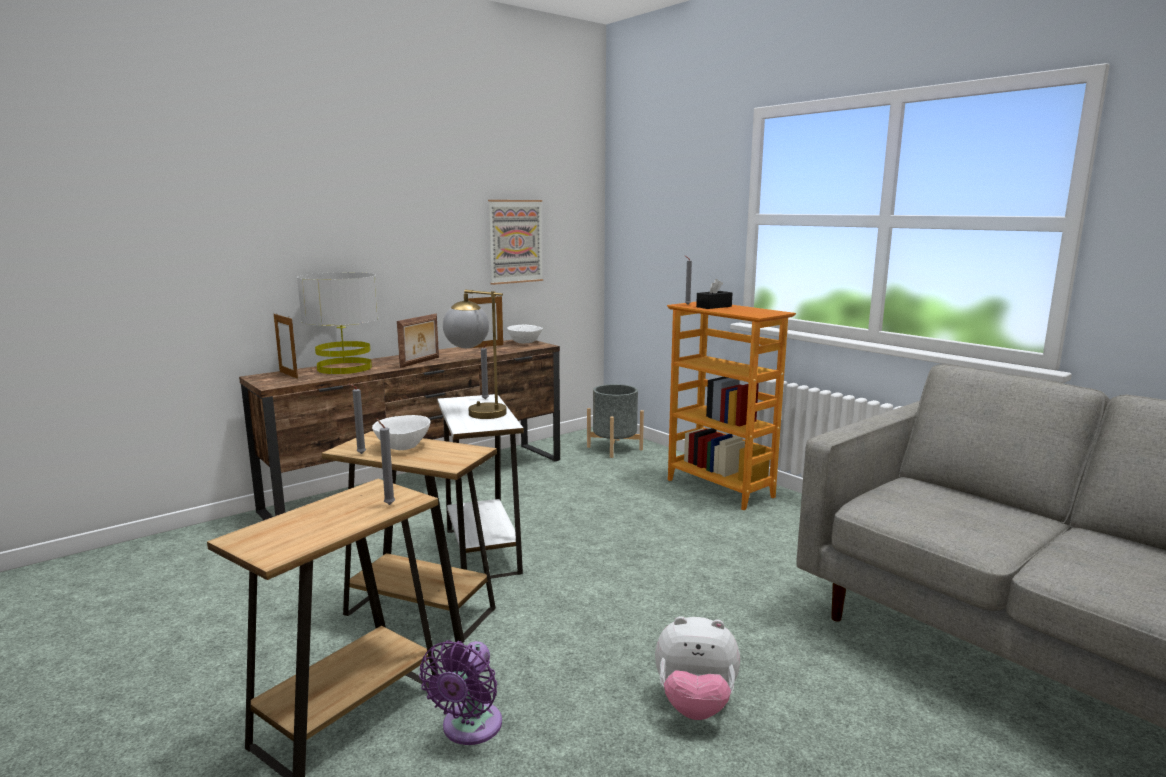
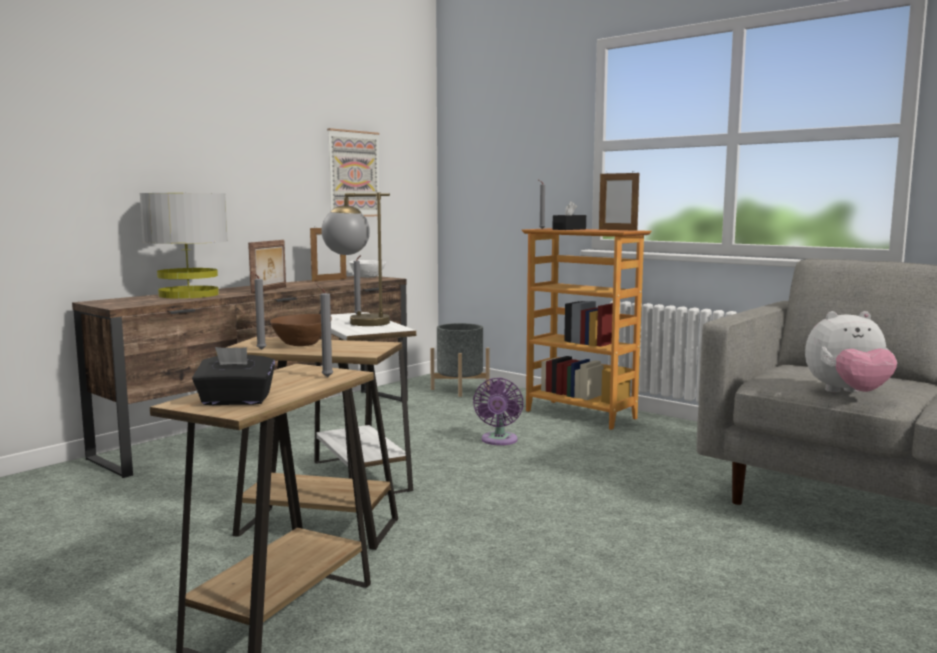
camera: 10 degrees left, 5 degrees down
(283, 539) = (235, 401): none -> black tissue box
(288, 375) = (129, 300): picture frame -> picture frame (617, 230)
(402, 446) = (301, 344): white bowl -> brown bowl
(469, 728) = (417, 613): purple fan -> purple fan (498, 441)
(695, 705) = (636, 575): plush toy -> plush toy (847, 393)

